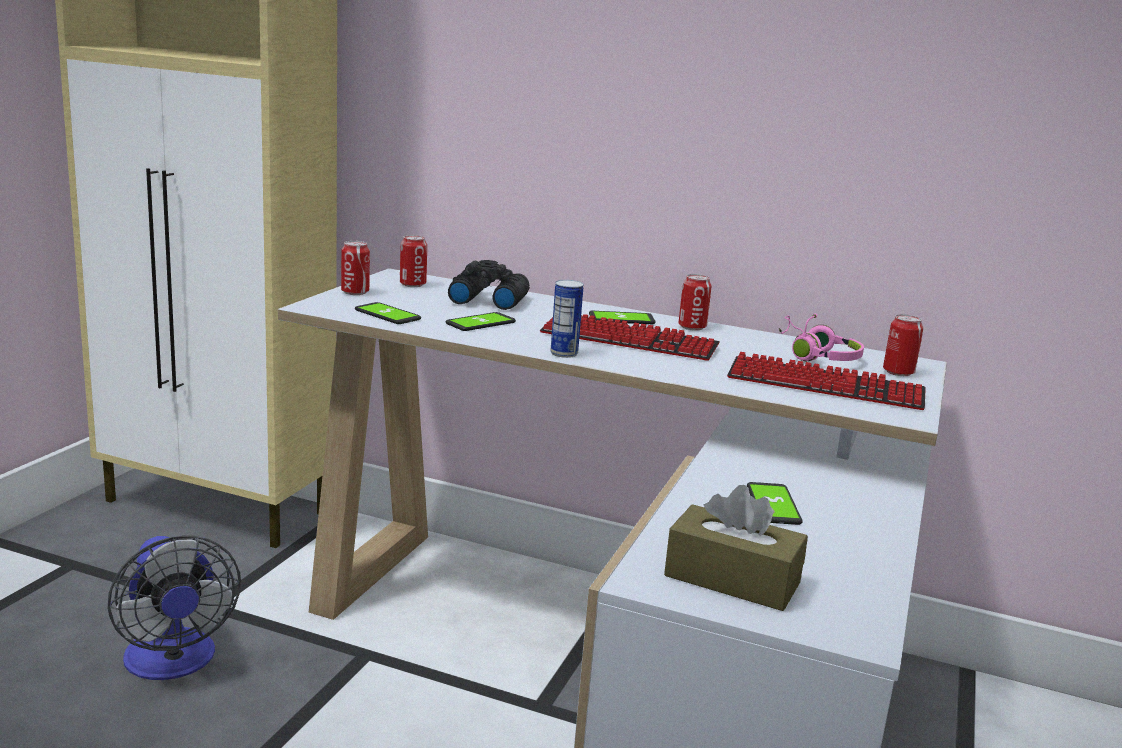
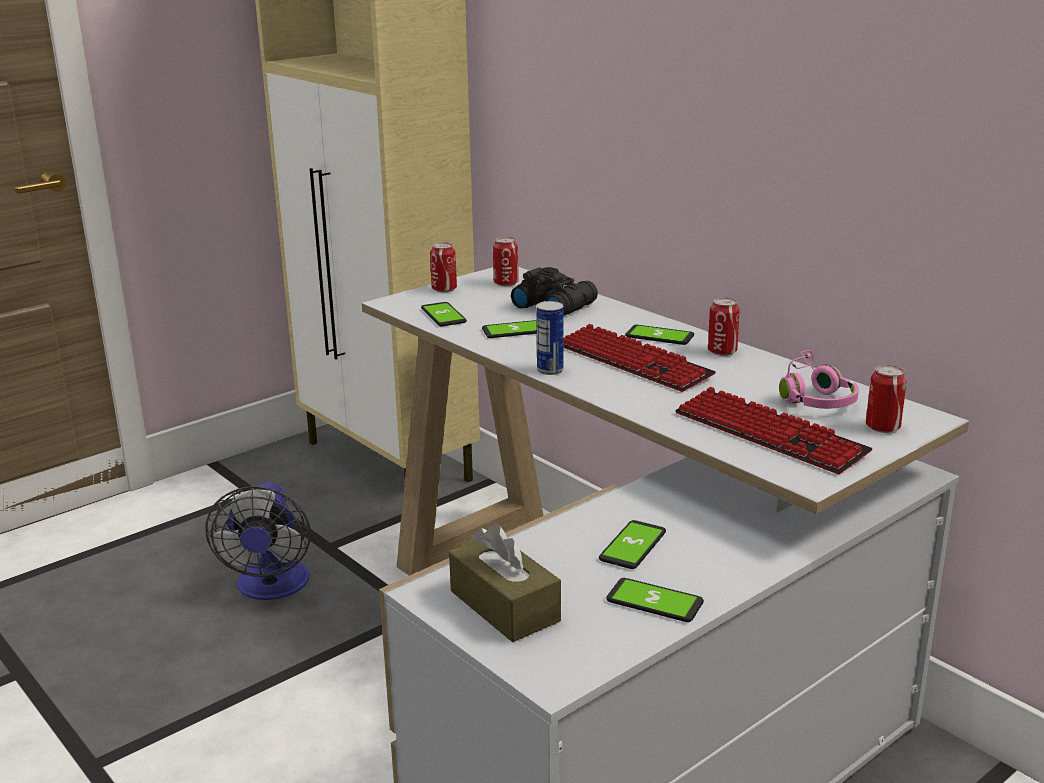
camera: 30 degrees right, 5 degrees up
(853, 549) = (654, 601): none -> phone

